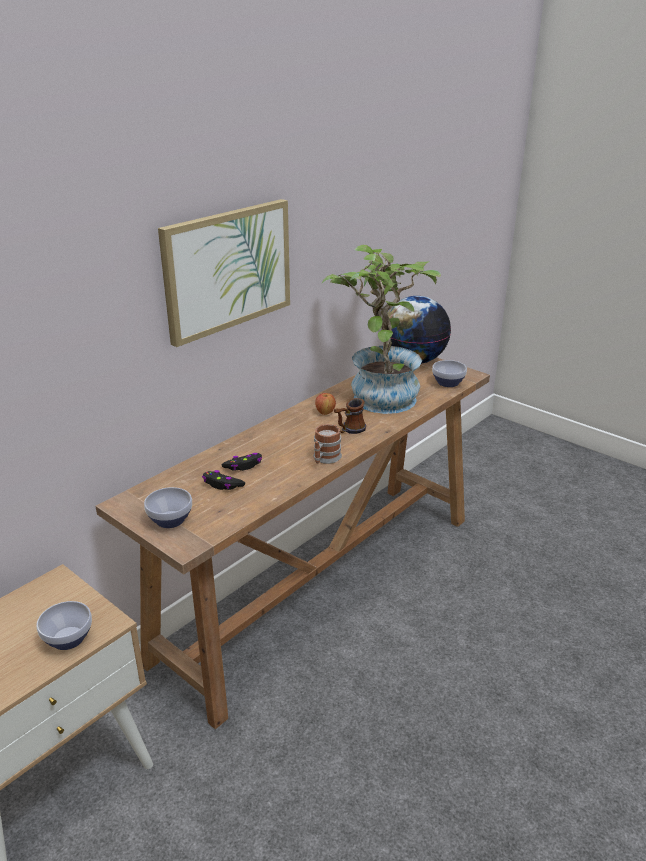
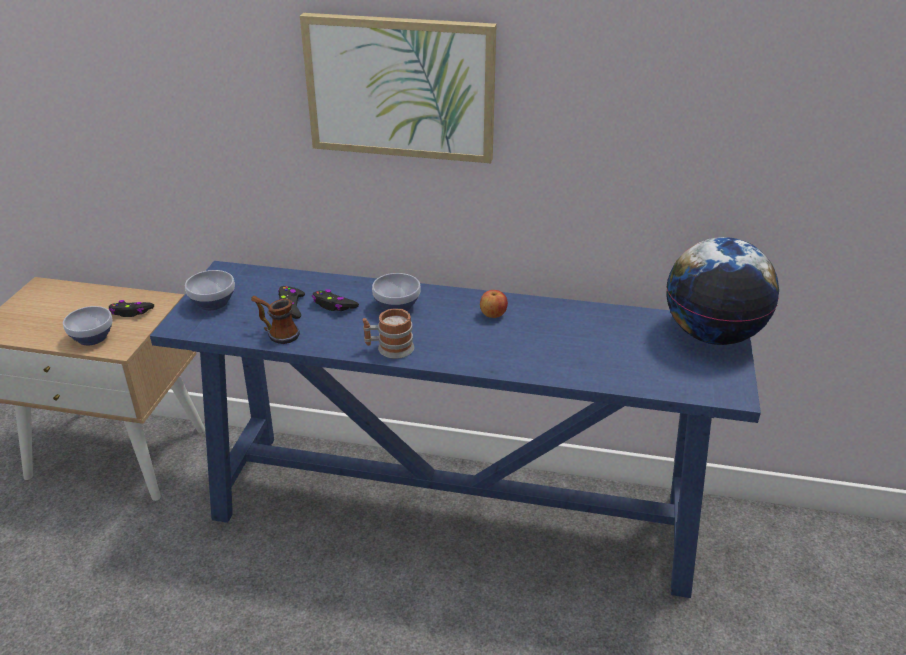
camera: 60 degrees right, 5 degrees up
(53, 603) = (131, 312): none -> black game controller
(324, 583) = (455, 510): brown console table -> blue console table
(349, 430) = (468, 344): mug -> mug (277, 333)
(379, 394) = (581, 337): potted plant -> none
(449, 383) = (682, 382): bowl -> bowl (398, 306)

